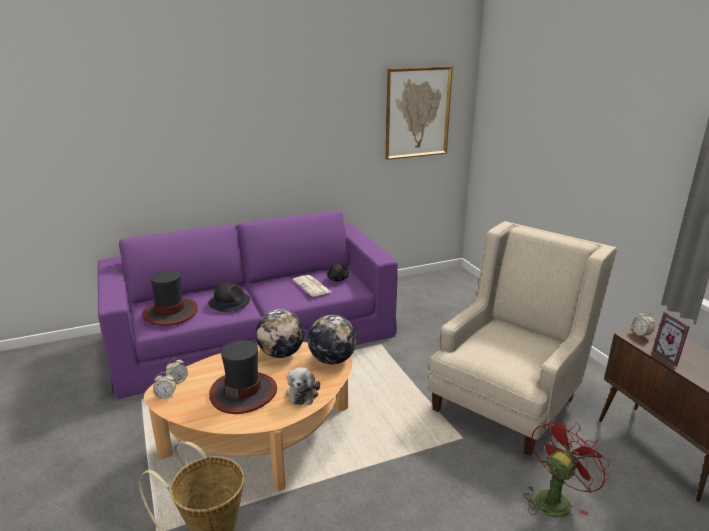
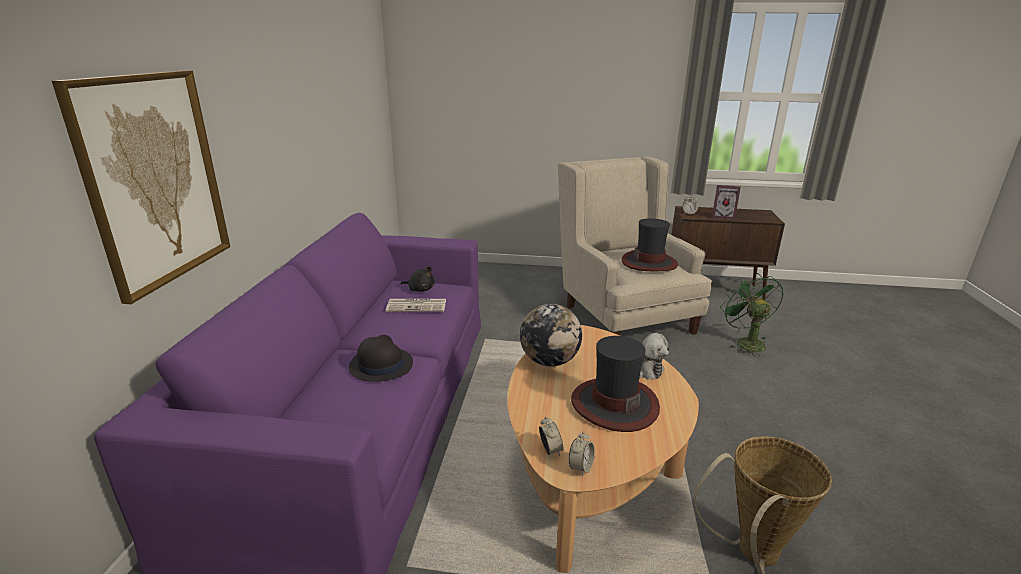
camera: 60 degrees left, 0 degrees up
(170, 312) = (346, 419): hat -> hat (649, 262)
(332, 360) = (588, 337): globe -> none
(417, 112) = (360, 82): picture -> picture (154, 180)
(555, 498) = (745, 342): red fan -> green fan

